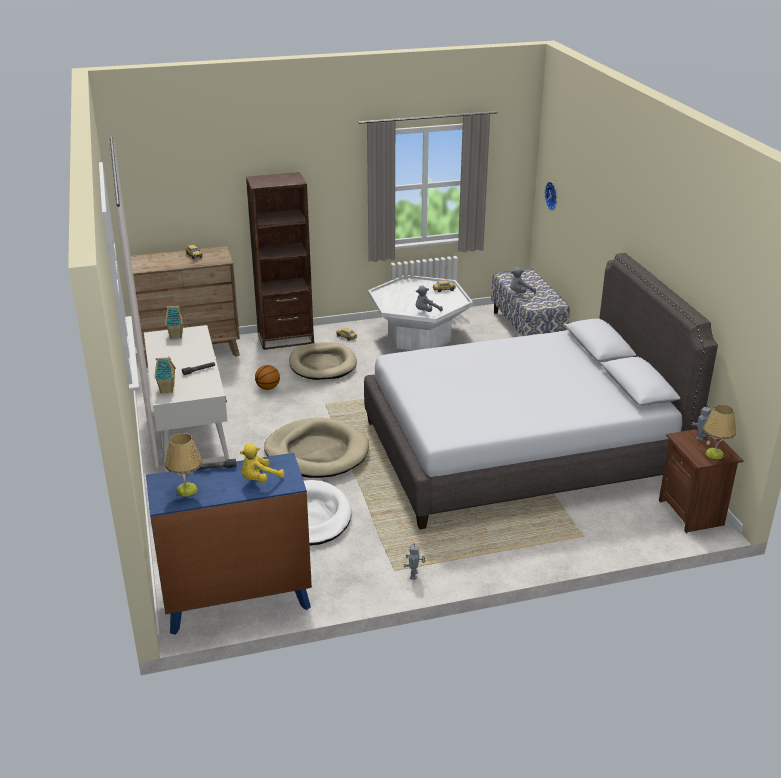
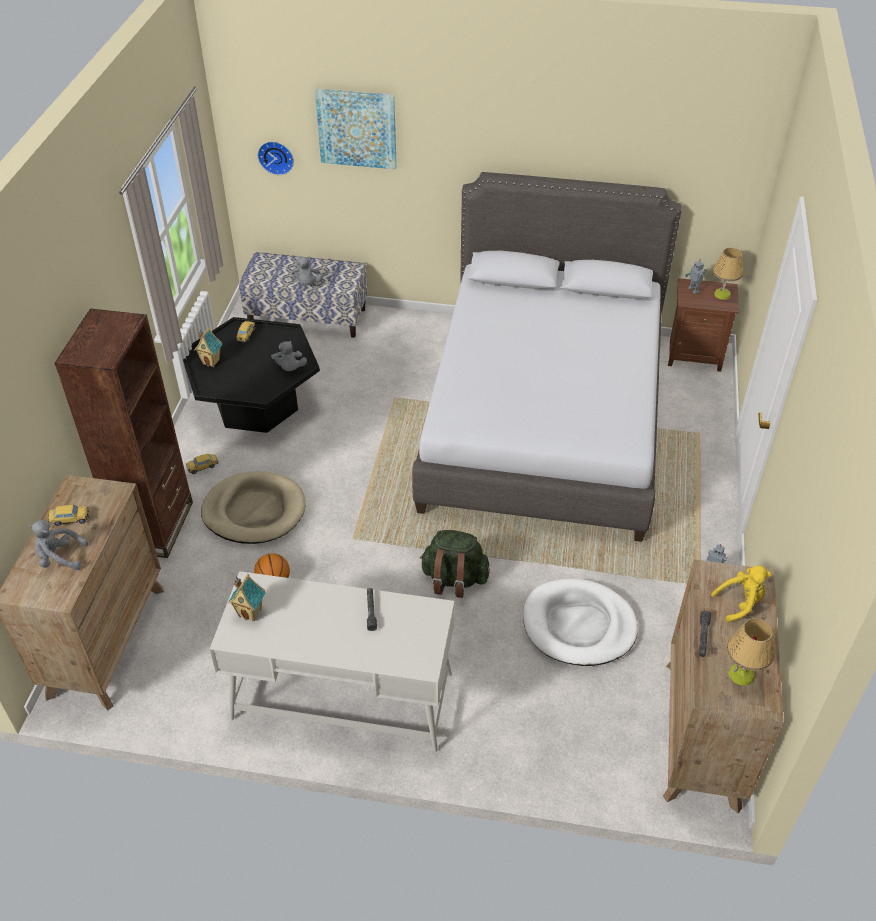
camera: 65 degrees left, 15 degrees up
(164, 261) = (60, 558): none -> grey plush toy
(167, 390) = (405, 657): toy house -> toy house (211, 361)
(237, 600) = (702, 734): blue dresser -> brown dresser
(259, 479) = (740, 603): yellow plush toy -> yellow plush toy turned 90 degrees counterclockwise
(317, 452) = (454, 579): beige dog bed -> green backpack
(418, 337) = (256, 405): white coffee table -> black coffee table
(584, 188) = (357, 128): none -> picture

